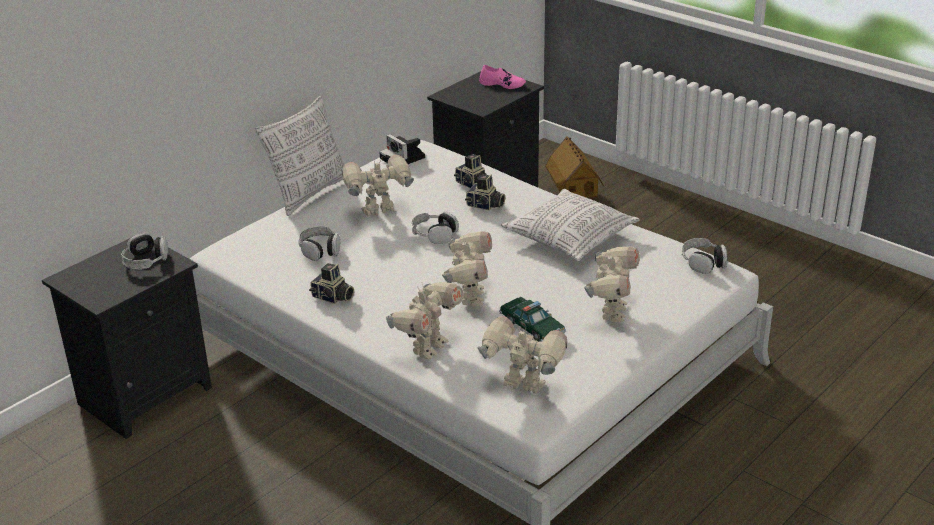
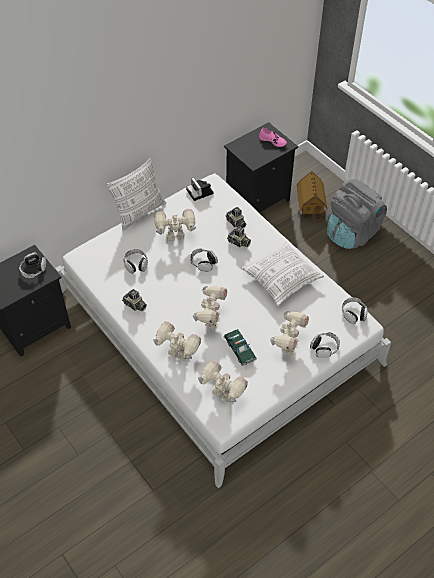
camera: 10 degrees right, 20 degrees up
(427, 348) = (178, 355): toy robot -> toy robot turned 105 degrees counterclockwise
(649, 218) = (351, 233): none -> grey backpack
(673, 307) = (324, 347): none -> headphones

